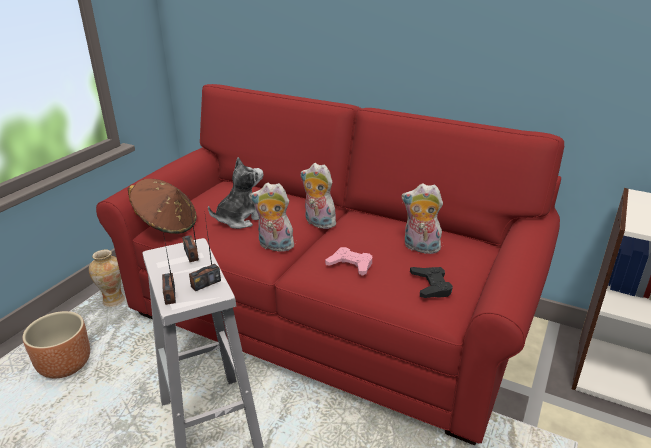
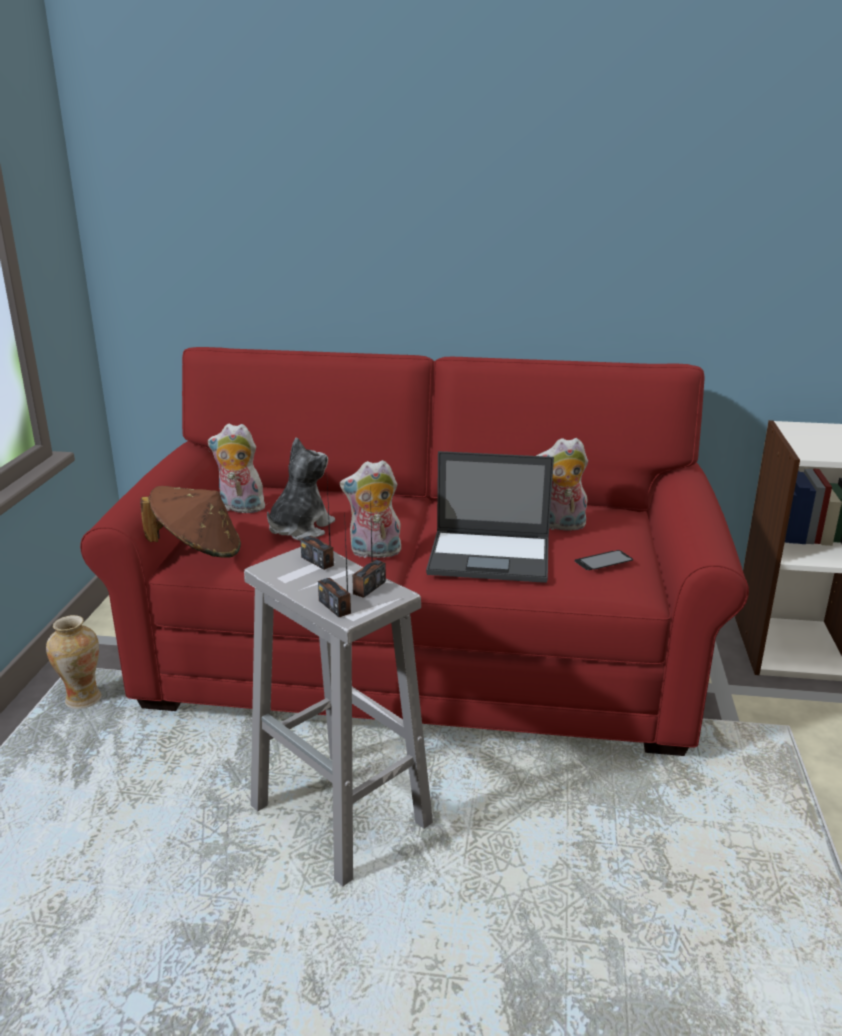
camera: 20 degrees left, 5 degrees down
(64, 366) = (63, 799): brown planter -> none
(318, 223) = (408, 519): plush toy -> plush toy (239, 508)
(350, 265) = (491, 556): pink game controller -> laptop
(431, 286) = (603, 562): black game controller -> phone

